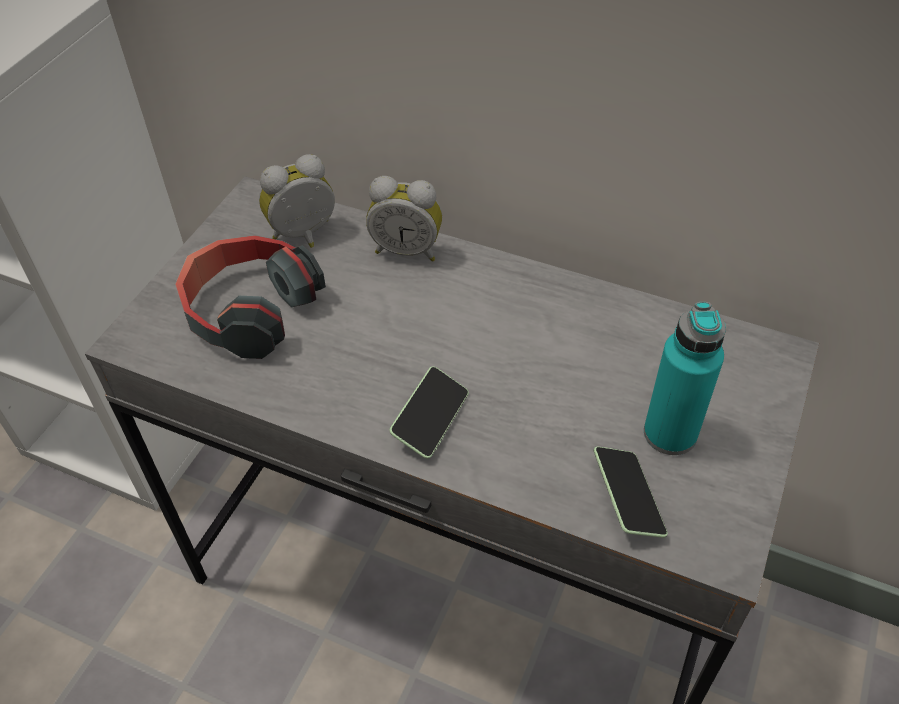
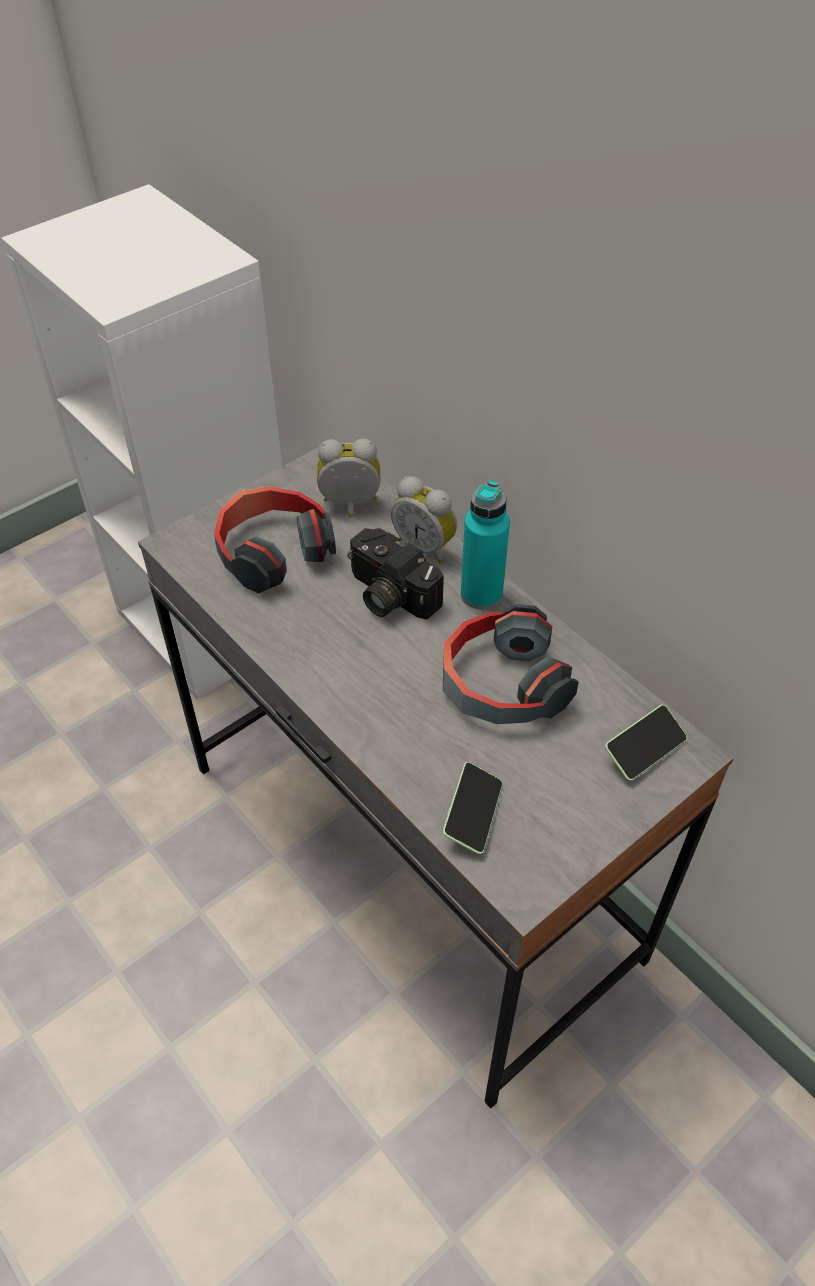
camera: 25 degrees right, 0 degrees up
(399, 311) = (387, 595): none -> camera
(430, 420) = (358, 690): phone -> phone (644, 750)
(568, 357) = (500, 684): none -> headphones
(670, 433) = (544, 779): turquoise bottle -> turquoise bottle (481, 594)

